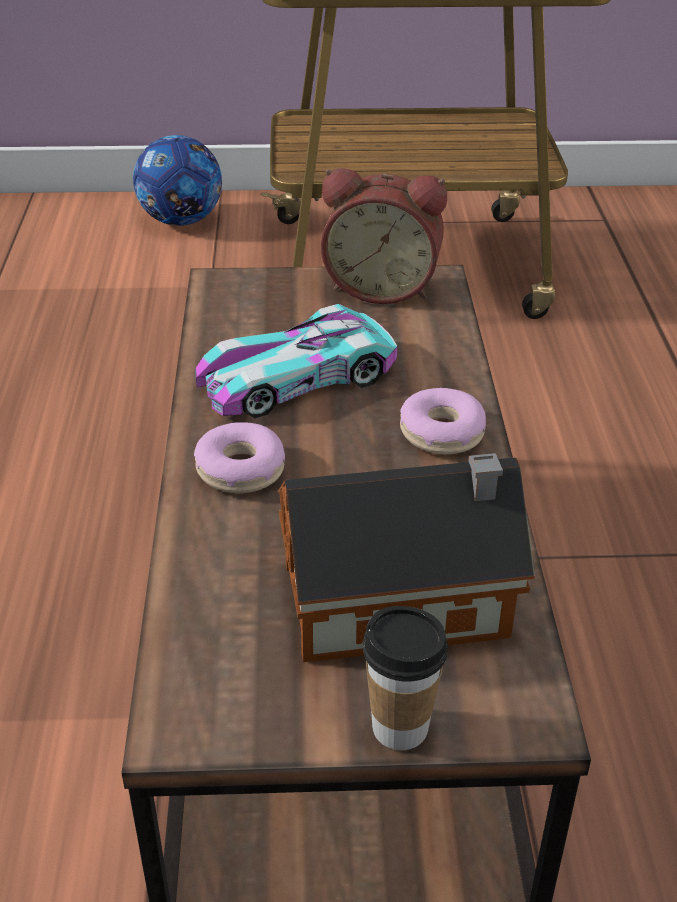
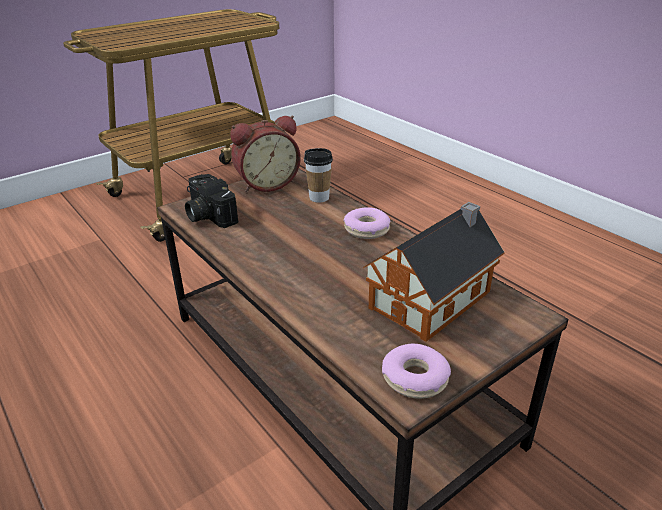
camera: 35 degrees left, 5 degrees down
(181, 221) = (50, 213): football -> none
(238, 309) = (207, 215): none -> camera
(240, 469) = (297, 280): donut -> donut (415, 378)
(296, 379) = (275, 233): toy car -> none
(400, 727) = (494, 345): cup -> cup (319, 198)

